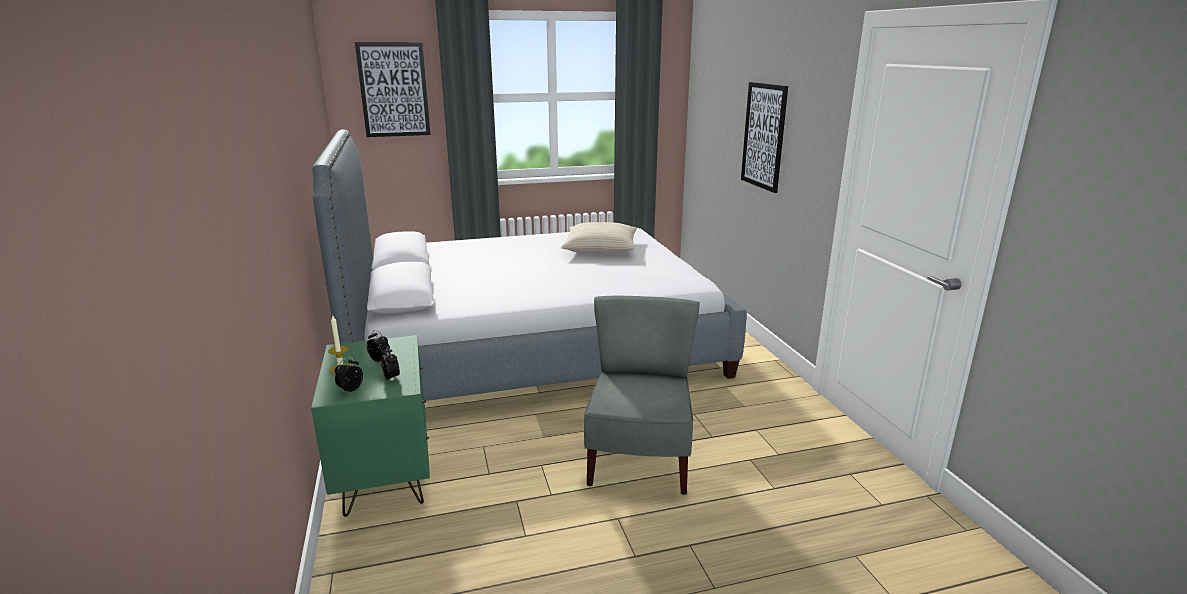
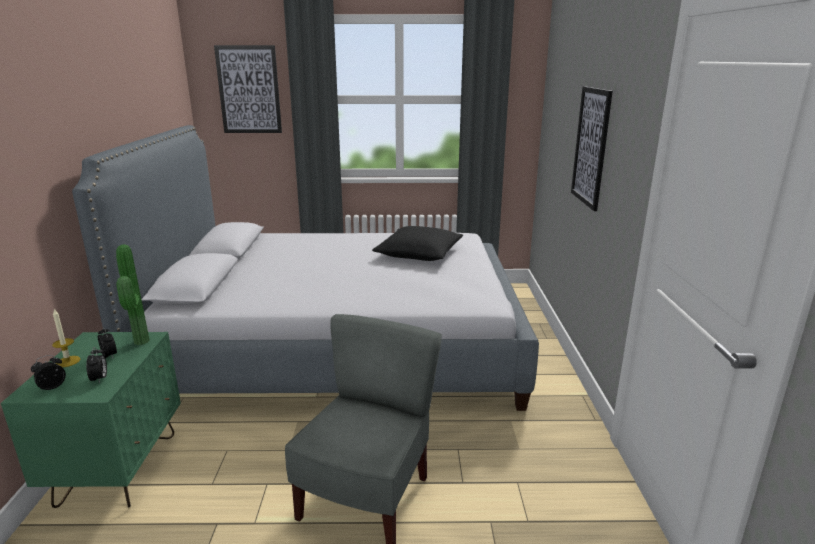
camera: 15 degrees right, 0 degrees up
(397, 346) = (138, 342): none -> potted plant
(600, 248) = (419, 253): beige pillow -> black pillow

